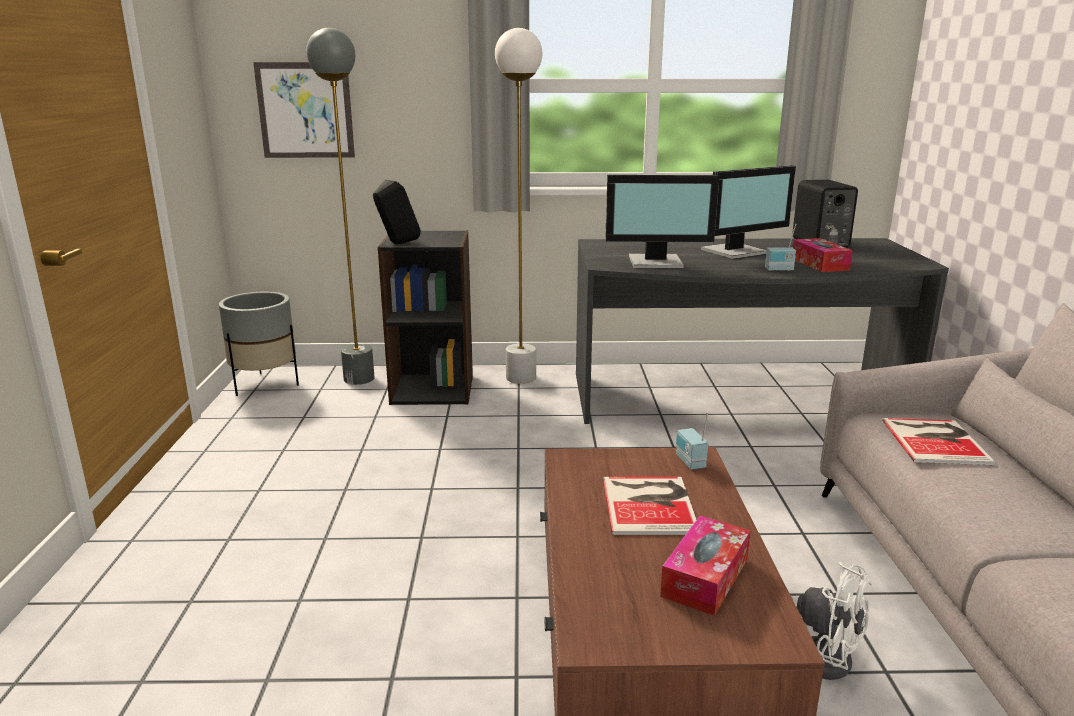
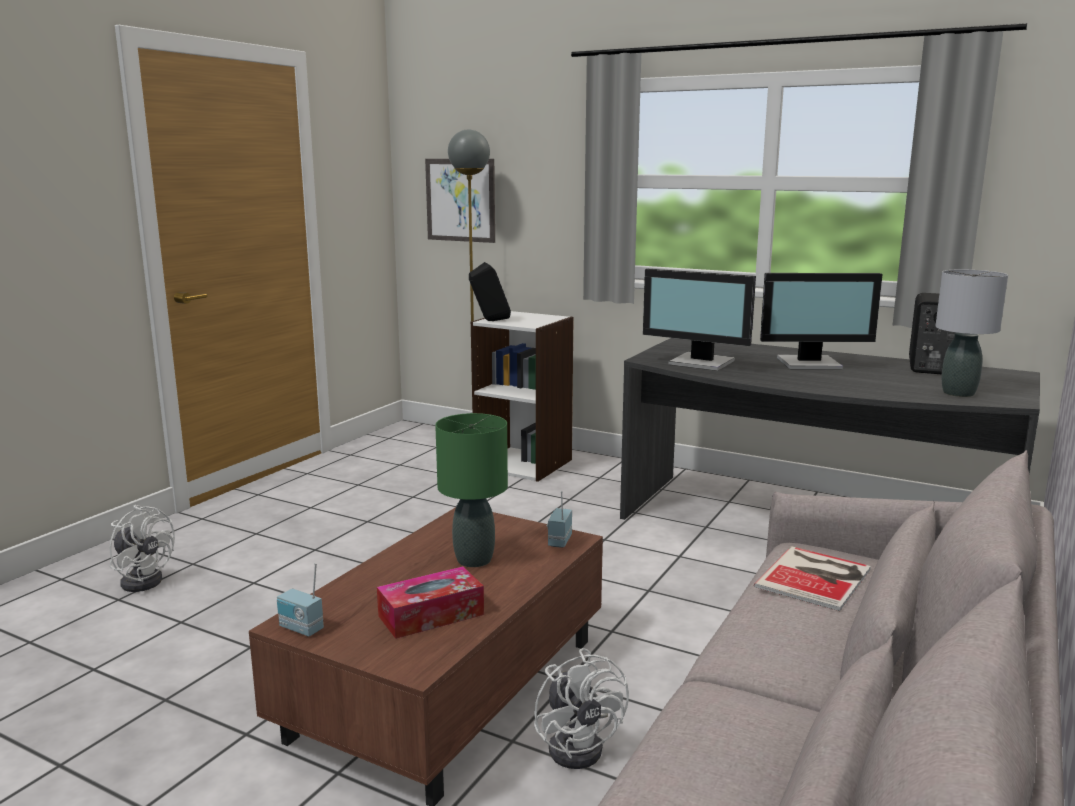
camera: 30 degrees right, 5 degrees down
(145, 643) = (144, 579): none -> white fan
(265, 384) = (400, 435): grey planter -> none
(433, 389) = (524, 464): black bookcase -> white bookcase
(520, 378) = (612, 470): white floor lamp -> none
(650, 504) = (475, 560): book -> green table lamp
(779, 270) = (816, 384): radio -> radio (300, 629)
(819, 264) = (878, 385): tissue box -> none
(880, 262) = (959, 393): none -> grey table lamp

